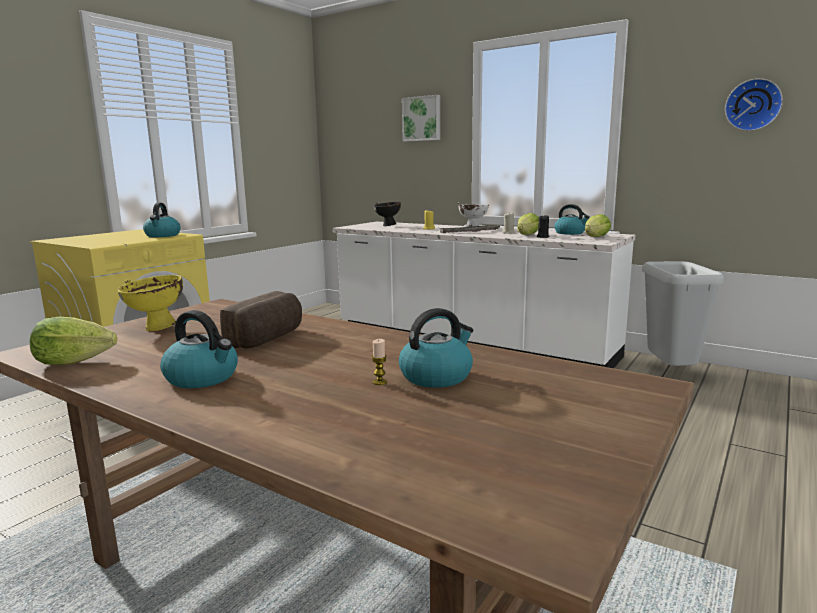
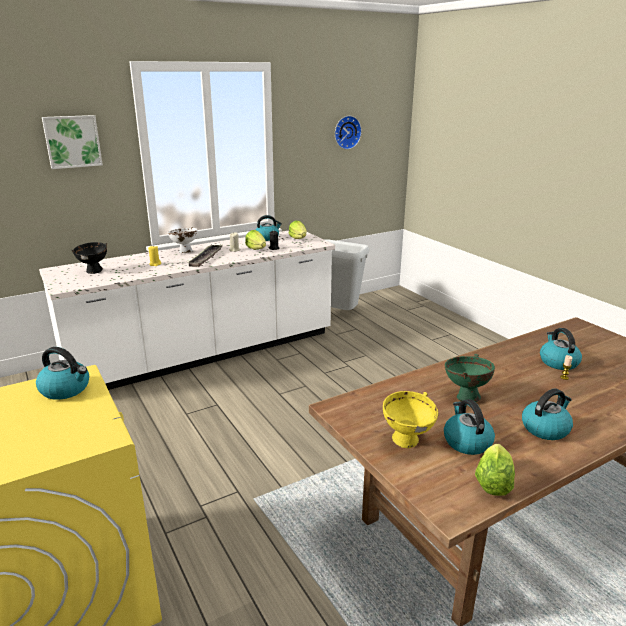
camera: 65 degrees left, 10 degrees up
(161, 347) = (466, 442): none -> kettle
(268, 339) = (465, 397): bread -> green bowl

